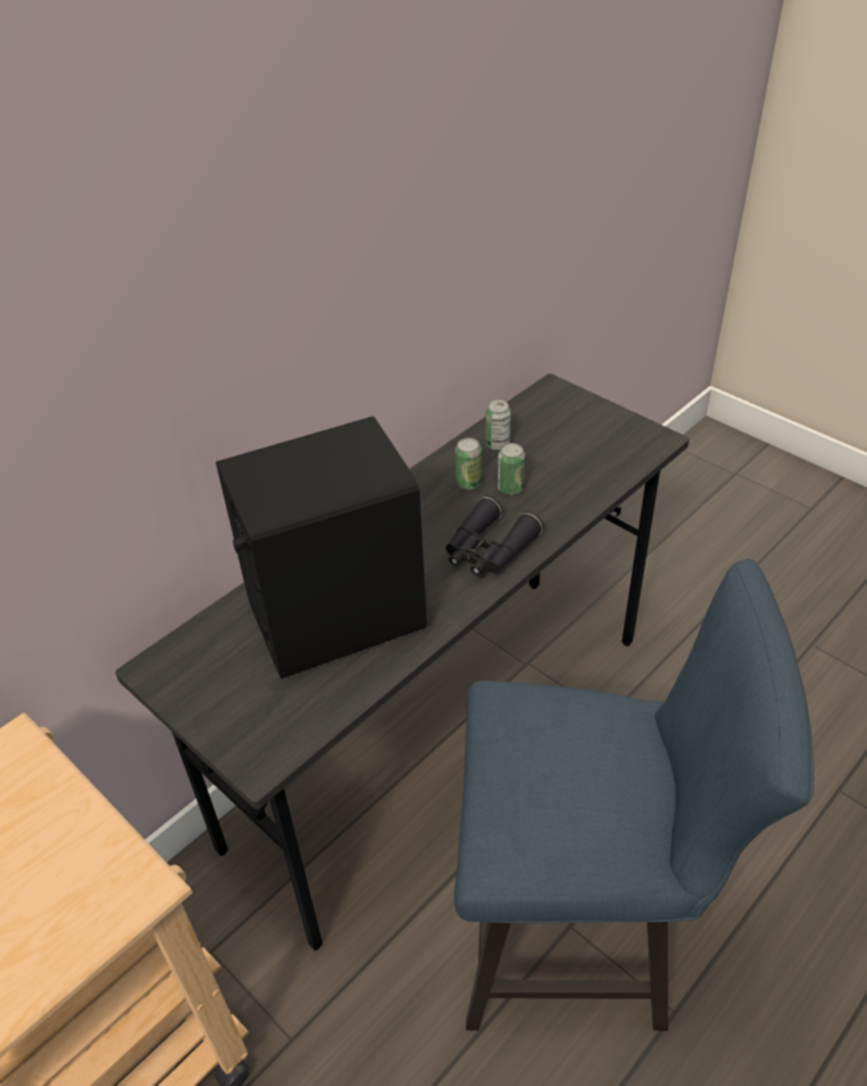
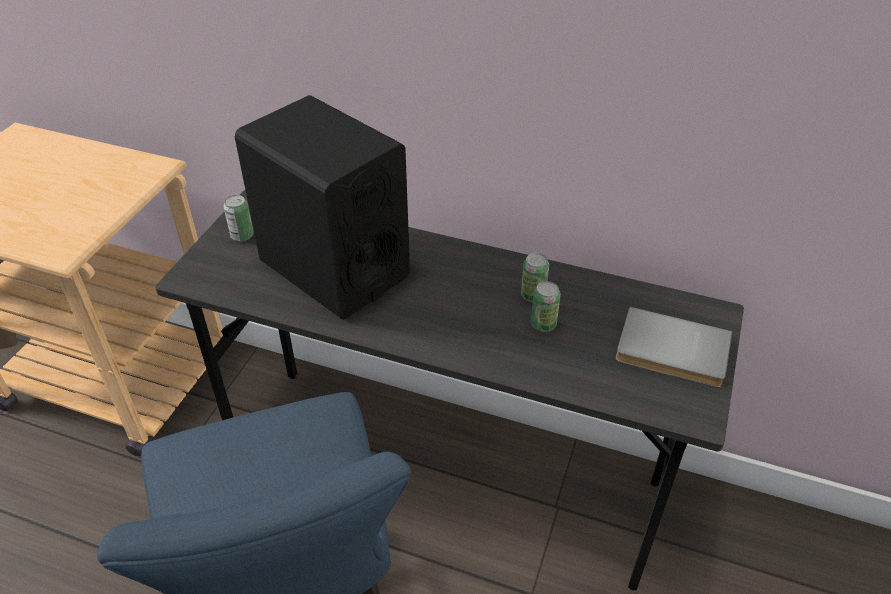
camera: 65 degrees right, 0 degrees up
(488, 550) = (453, 332): black binoculars -> none
(497, 444) = (600, 299): can -> can (242, 235)
(583, 428) = (672, 352): none -> grey book

